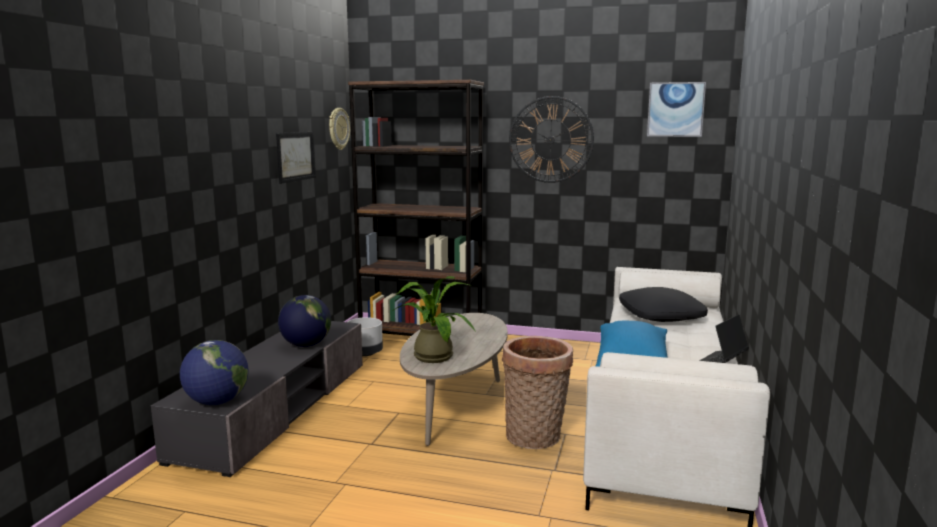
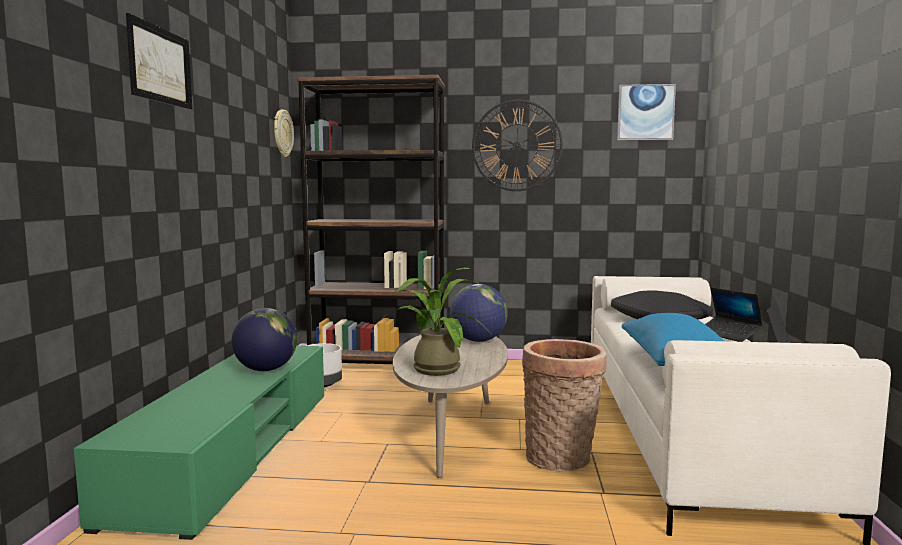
camera: 10 degrees left, 5 degrees down
(217, 402) = (170, 437): globe -> globe (478, 341)
(276, 409) = (232, 450): grey tv stand -> green tv stand
(296, 156) = (242, 153): picture -> picture (160, 65)
(709, 337) = (728, 335): none -> laptop

